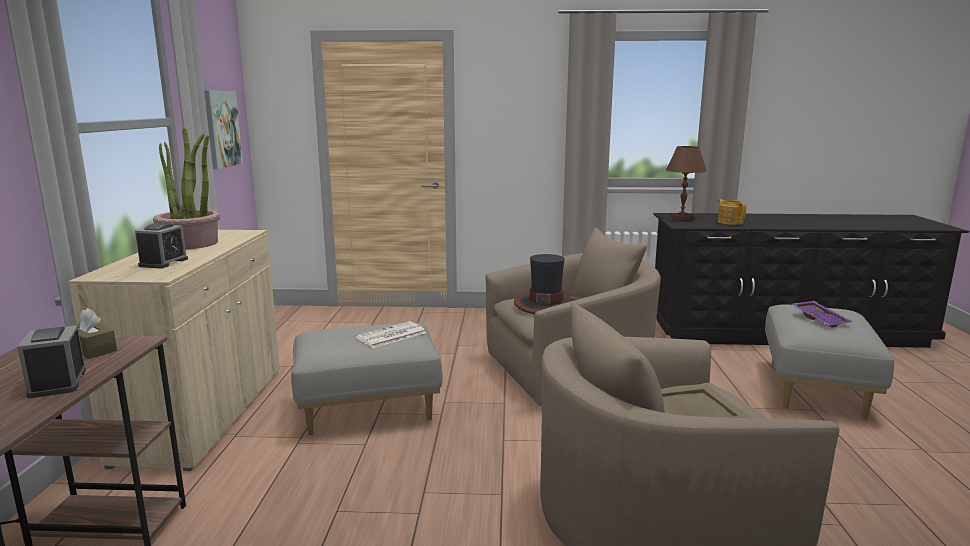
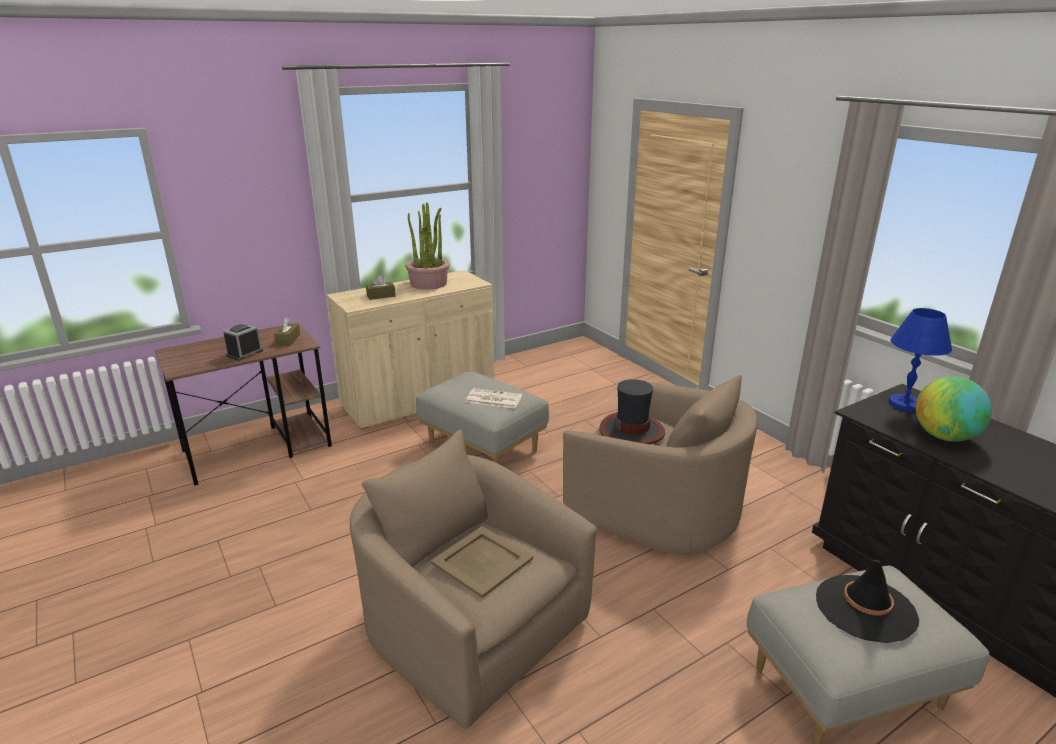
camera: 55 degrees right, 10 degrees up
(163, 262) = (381, 296): alarm clock -> brown tissue box
(222, 129) = (543, 186): picture -> none
(682, 218) = (905, 404): brown table lamp -> blue table lamp
(730, 222) = (944, 437): teapot -> globe
(820, 319) = (865, 608): purple tray -> black hat

